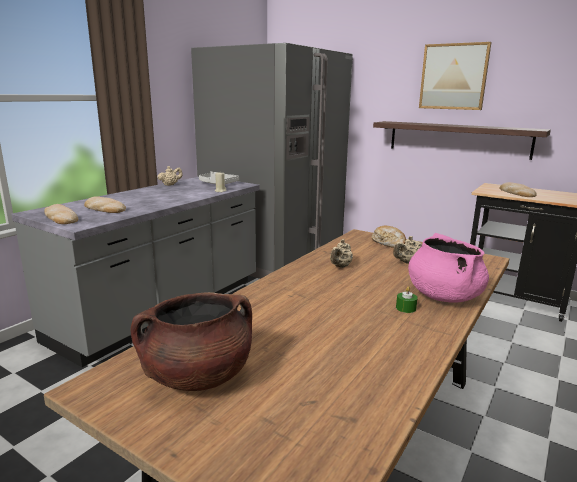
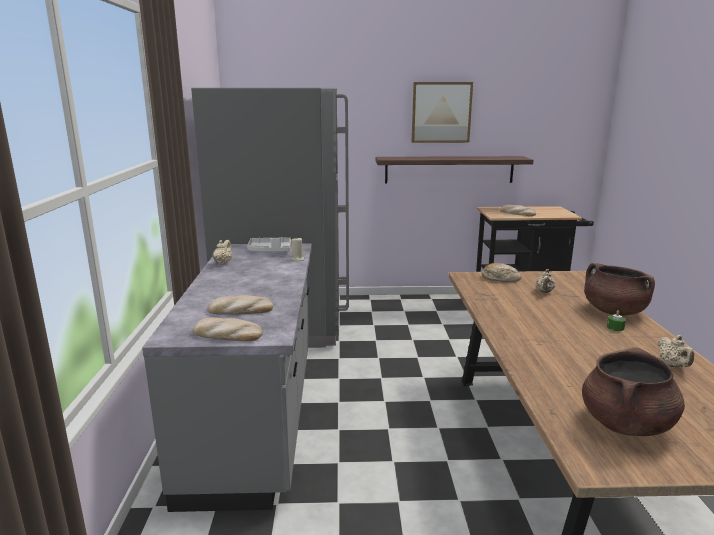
camera: 35 degrees left, 0 degrees up
(340, 266) = (515, 309): beige teapot -> beige teapot (673, 365)
(443, 296) = (613, 311): pink cooking pot -> brown cooking pot

